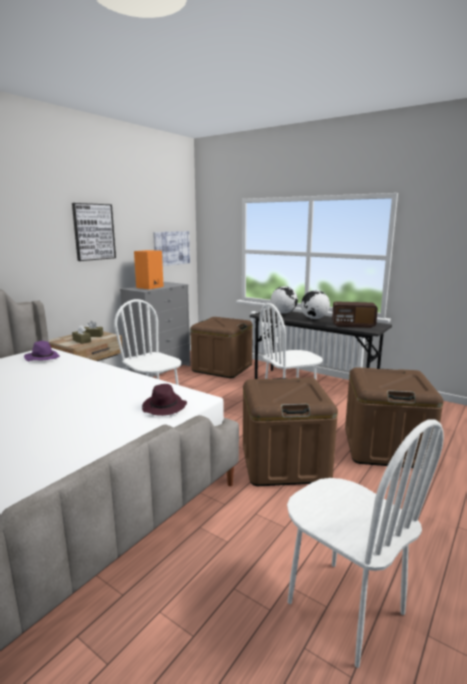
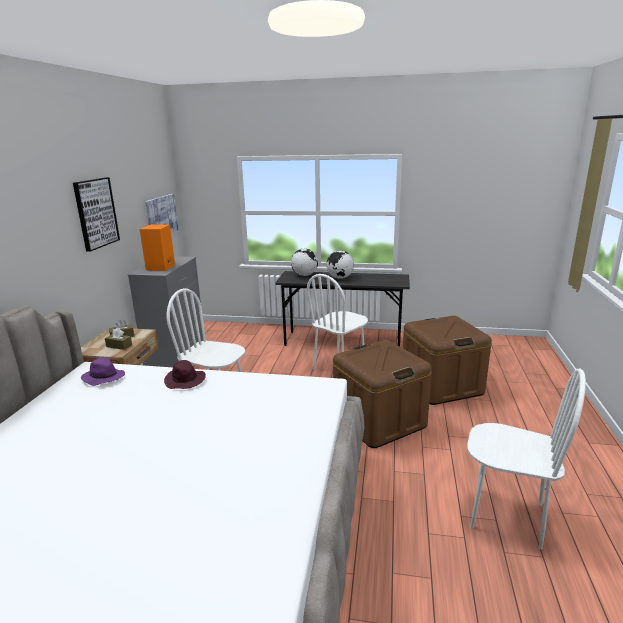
camera: 25 degrees left, 5 degrees up
(164, 407) = (310, 401): purple hat -> purple hat (185, 381)
(222, 368) = (241, 340): brown storage box -> none
(353, 325) = (380, 280): radio -> none

